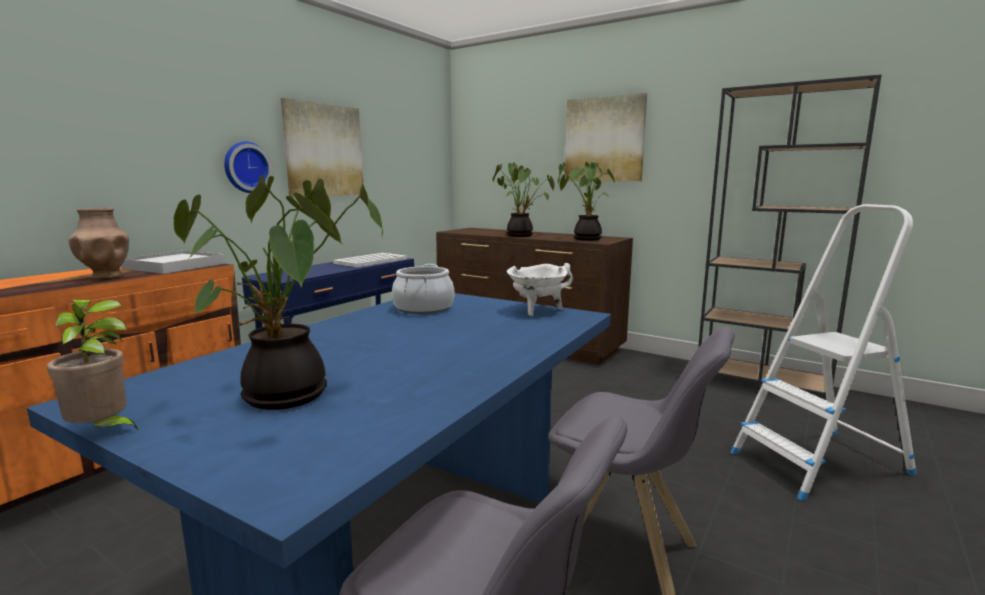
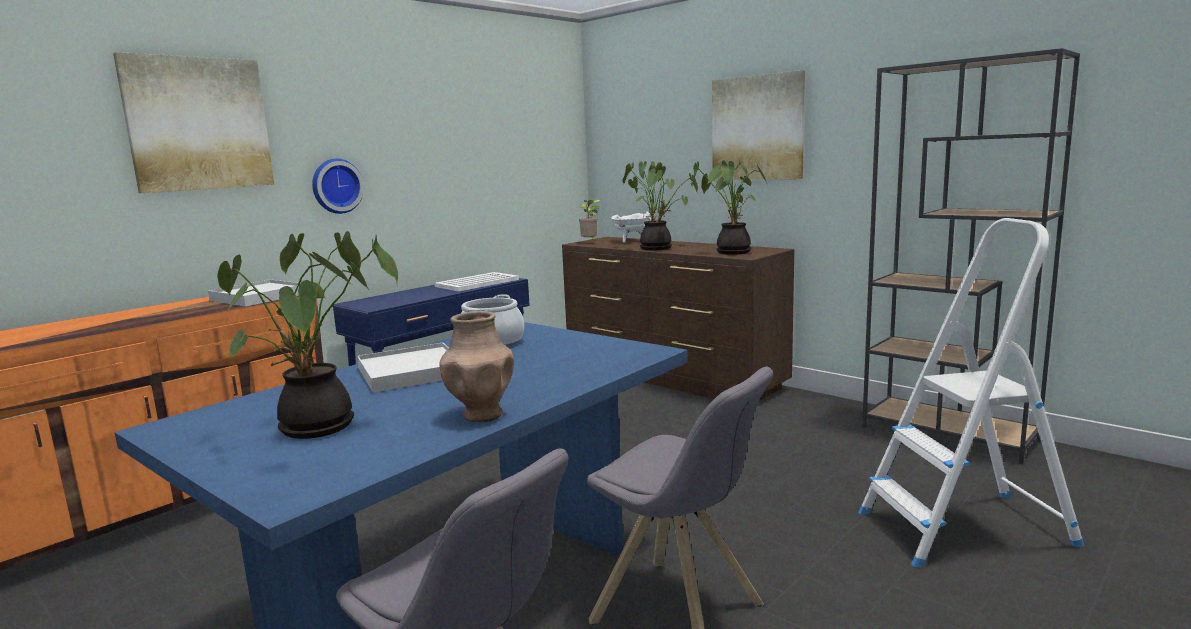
camera: 10 degrees right, 0 degrees up
(103, 432) = (167, 452): potted plant -> potted plant (590, 242)
(107, 277) = (193, 311): brown vase -> brown vase (482, 415)
(323, 150) = (423, 159): picture -> picture (198, 124)
(360, 335) = (411, 372): none -> white tray
(537, 310) = (609, 346): white cooking pot -> white cooking pot (630, 241)

